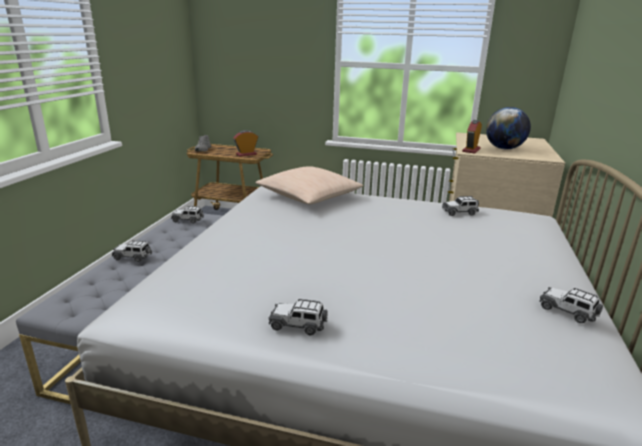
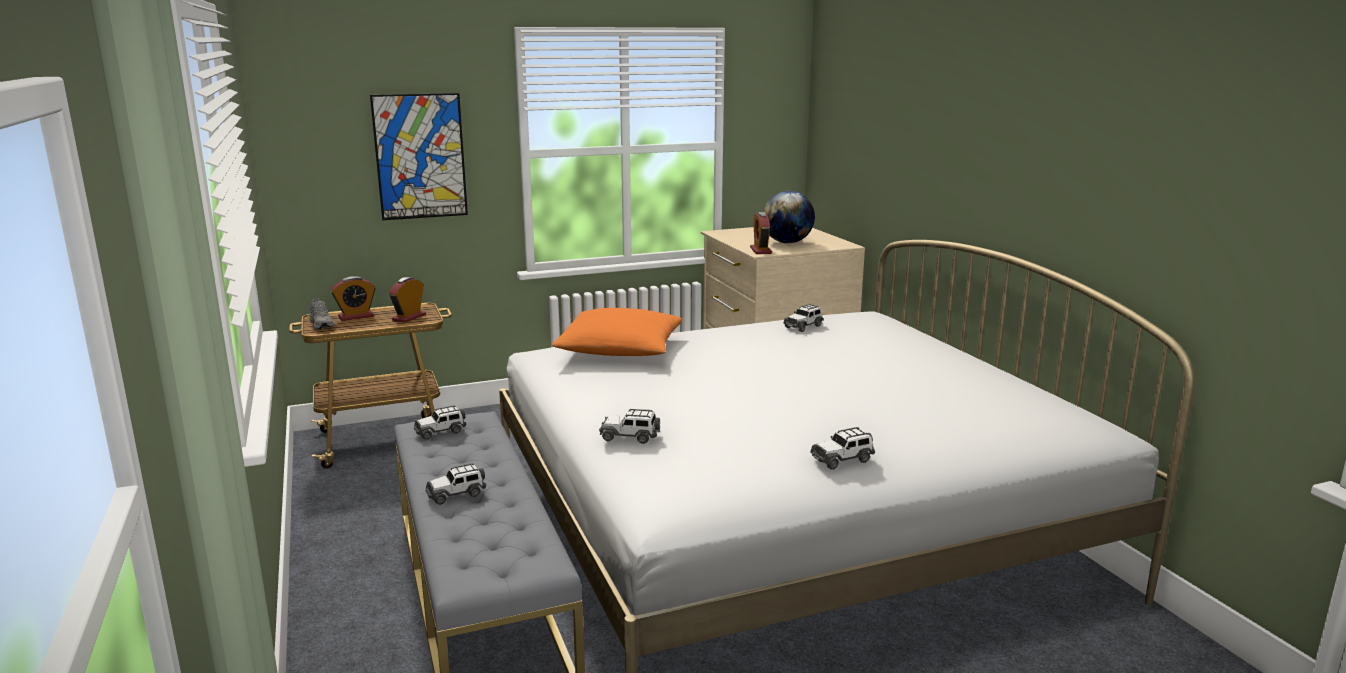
camera: 35 degrees left, 5 degrees down
(225, 149) = (356, 316): none -> alarm clock
(275, 59) = (420, 156): none -> picture
(309, 196) = (620, 349): beige pillow -> orange pillow
(567, 311) = (1005, 383): toy car -> toy car (630, 436)

